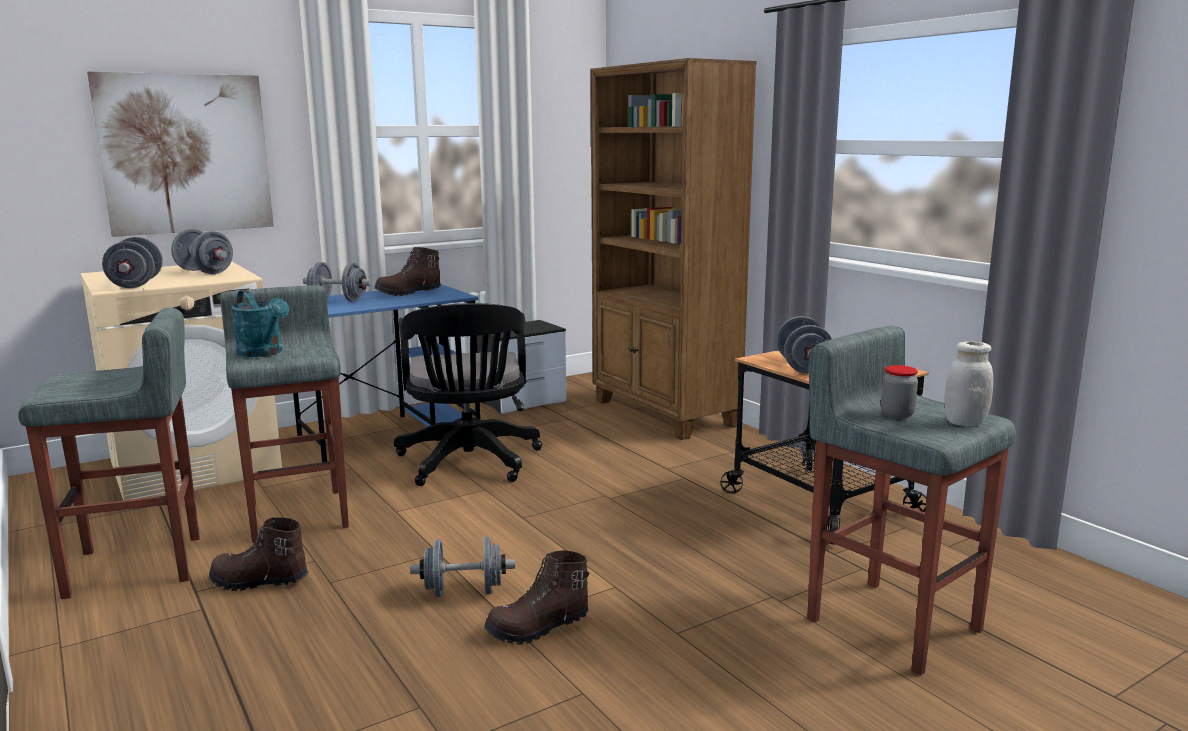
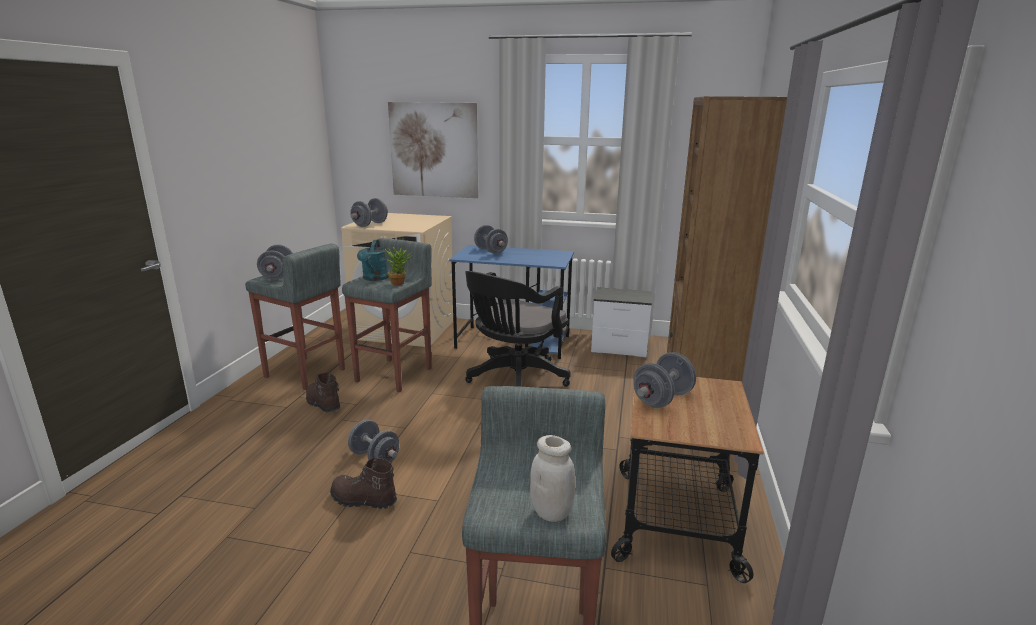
camera: 45 degrees right, 5 degrees up
(204, 272) = (417, 222): grey dumbbell -> grey dumbbell (278, 275)
(318, 349) = (400, 283): none -> potted plant
(408, 293) = (537, 254): brown boot -> none
(897, 414) = (524, 475): jar -> none

